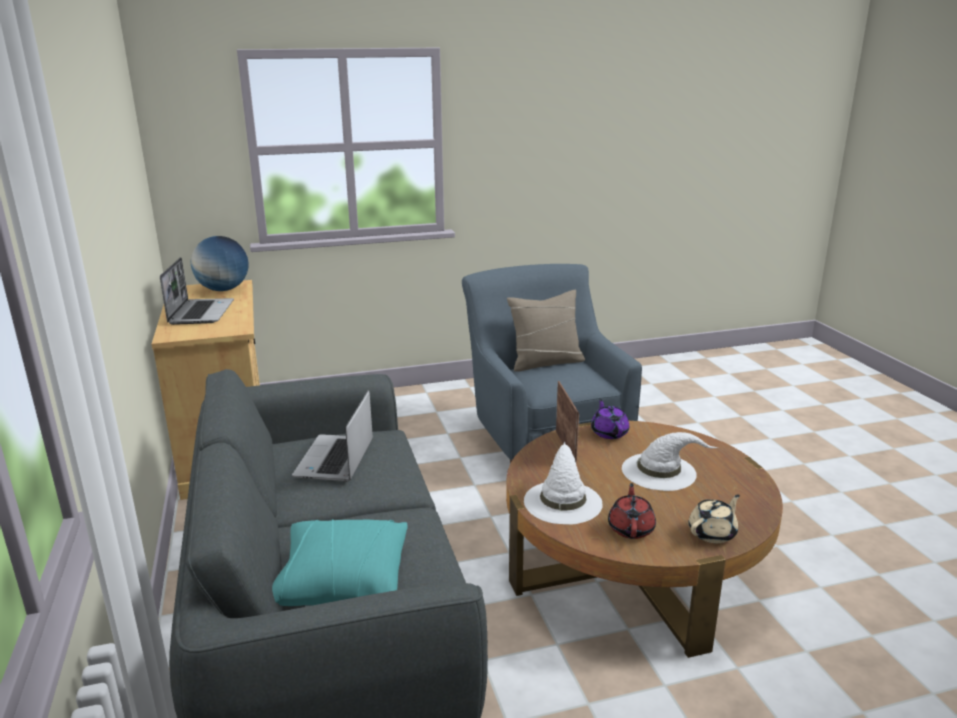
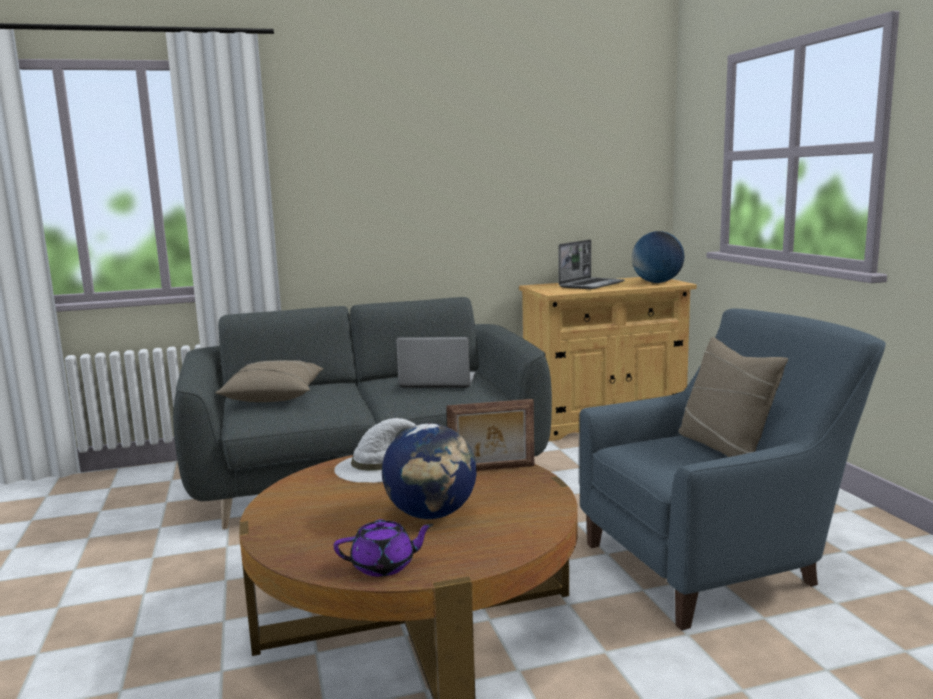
camera: 90 degrees right, 10 degrees down
(201, 312) = (591, 285): laptop -> laptop turned 45 degrees counterclockwise
(341, 581) = (274, 396): turquoise pillow -> beige pillow
(609, 432) = (535, 491): purple teapot -> purple teapot (384, 566)
(631, 528) = (316, 494): red teapot -> none
(660, 471) = (431, 514): white hat -> globe
(713, 533) = (288, 533): beige teapot -> none

